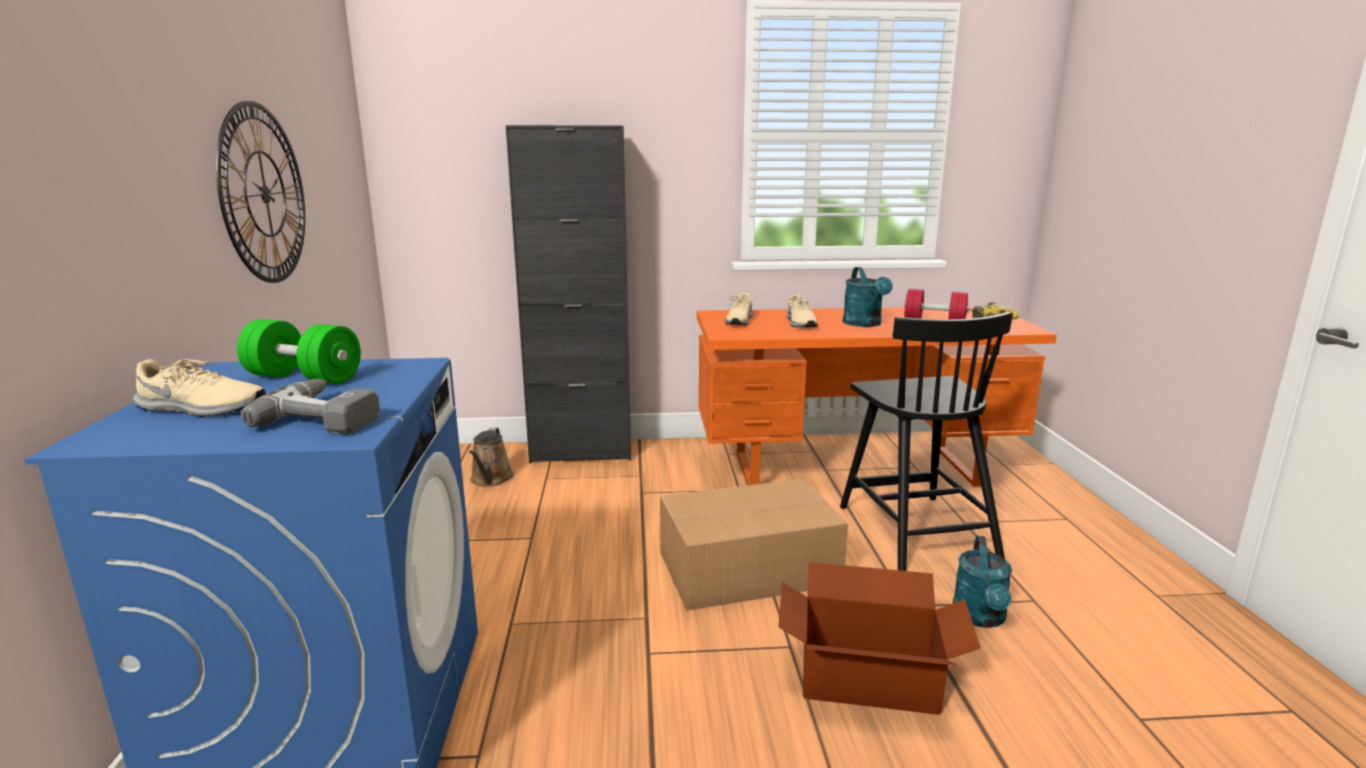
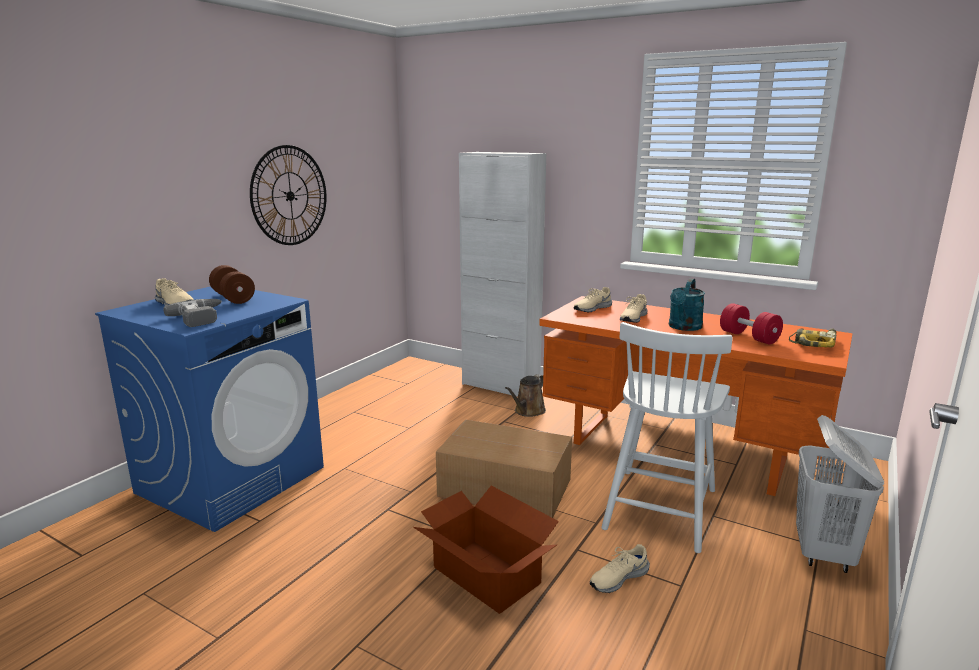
camera: 35 degrees right, 0 degrees up
(304, 378) = (233, 298): green dumbbell -> brown dumbbell
(490, 479) = (429, 388): brown watering can -> brown watering can (528, 411)
(581, 452) = (500, 386): black cabinet -> white cabinet
(915, 531) = (660, 507): black chair -> white chair
(980, 618) = (618, 578): turquoise watering can -> beige shoe
(1078, 523) = (823, 553): none -> white laundry basket

